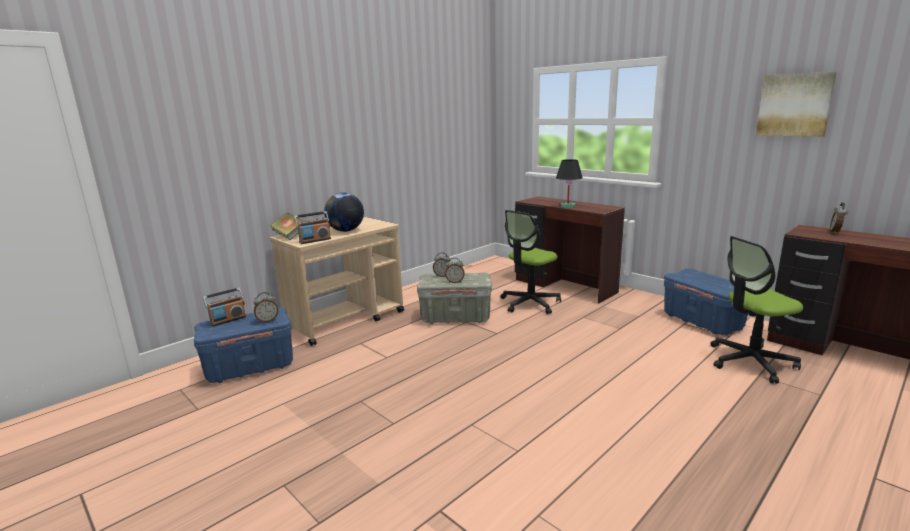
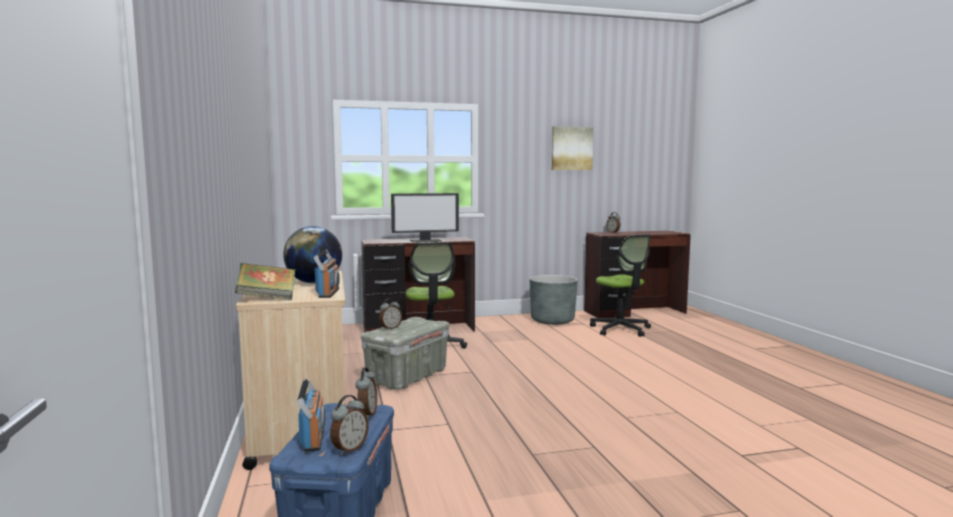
camera: 60 degrees left, 10 degrees down
(455, 282) = (419, 328): alarm clock -> alarm clock (349, 448)
(568, 206) = (426, 240): black table lamp -> monitor
(703, 322) = (552, 320): blue storage box -> grey planter
(750, 362) = (620, 329): office chair -> office chair turned 45 degrees counterclockwise

